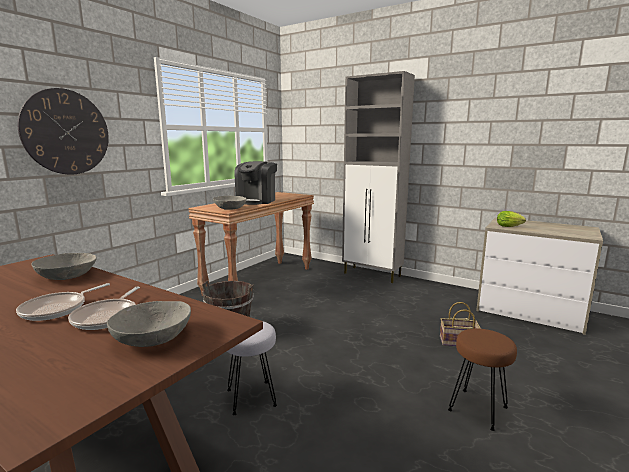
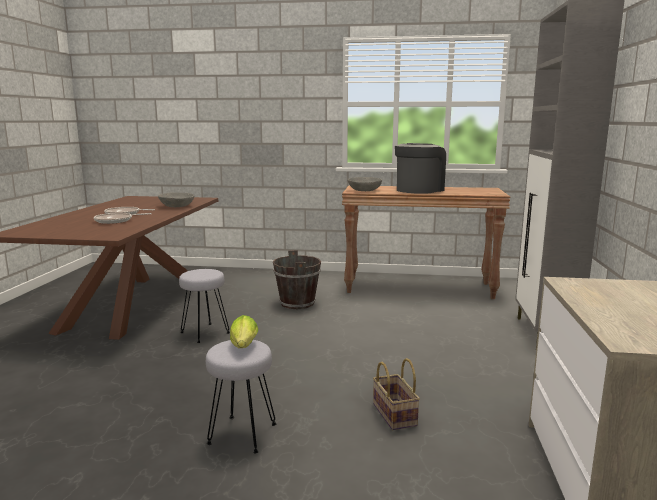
camera: 65 degrees right, 0 degrees up
(66, 132) = (257, 110): wall clock -> none
(152, 338) = (89, 230): grey bowl -> none
(256, 201) = (419, 190): coffee machine -> coffee machine turned 135 degrees clockwise
(478, 409) = (242, 435): brown stool -> grey stool
(510, 227) = (586, 289): lettuce -> lettuce (243, 347)

